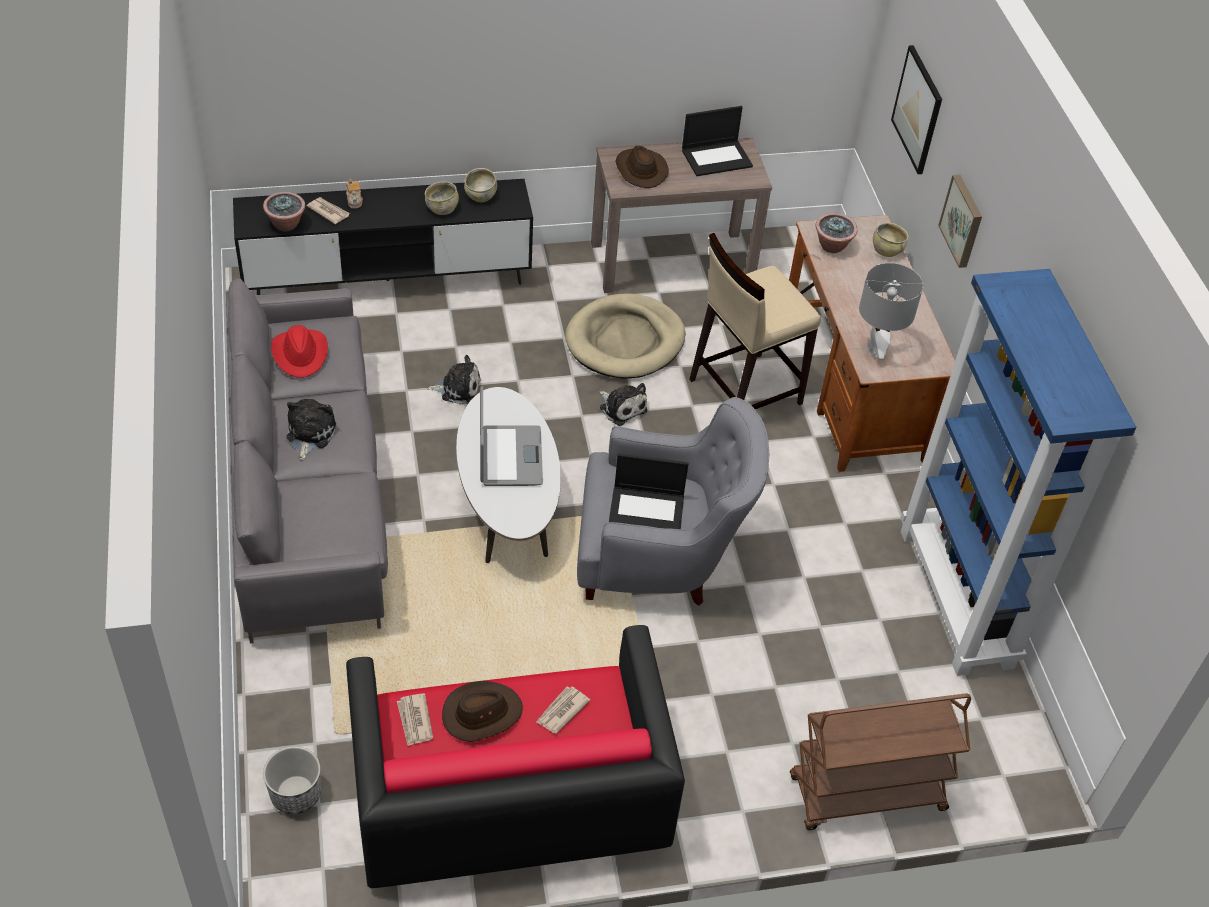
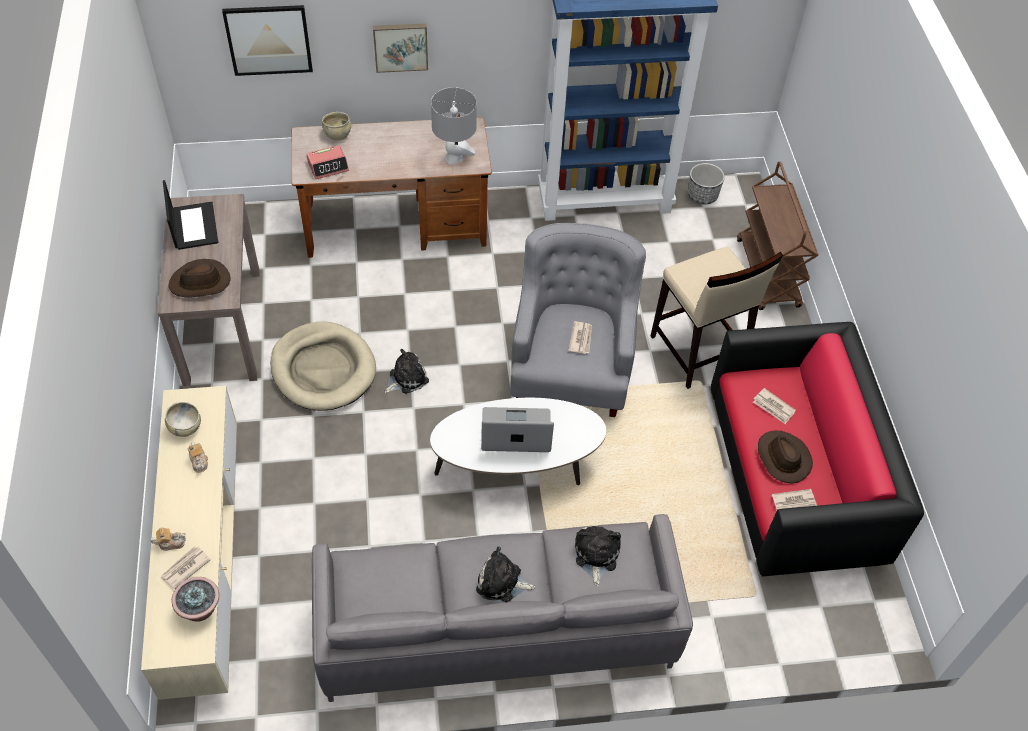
camera: 85 degrees left, 5 degrees up
(296, 794) = (814, 623): planter -> planter (702, 195)
(300, 354) = (392, 594): red hat -> none
(387, 280) = (207, 563): black tv stand -> beige tv stand
(442, 208) = (199, 461): beige bowl -> teapot
(458, 388) = (371, 502): plush toy -> plush toy (595, 555)
(647, 510) = (581, 338): laptop -> newspaper
(744, 391) = (394, 293): beige stool -> beige stool (698, 352)
(832, 246) = (328, 166): potted plant -> alarm clock

